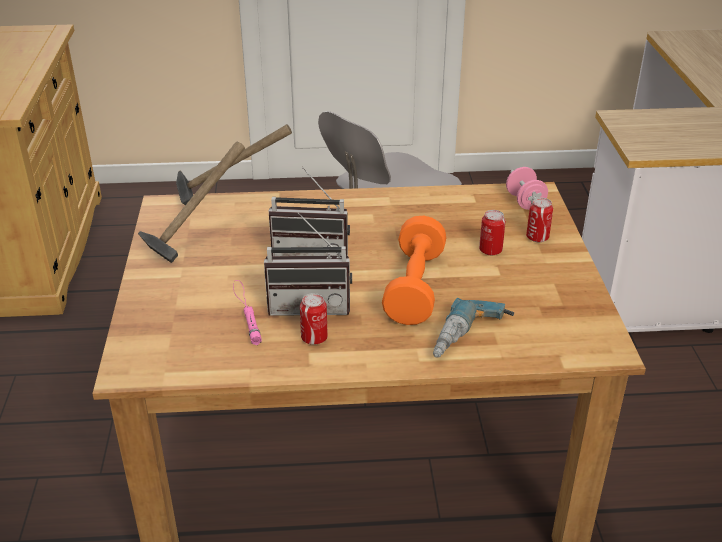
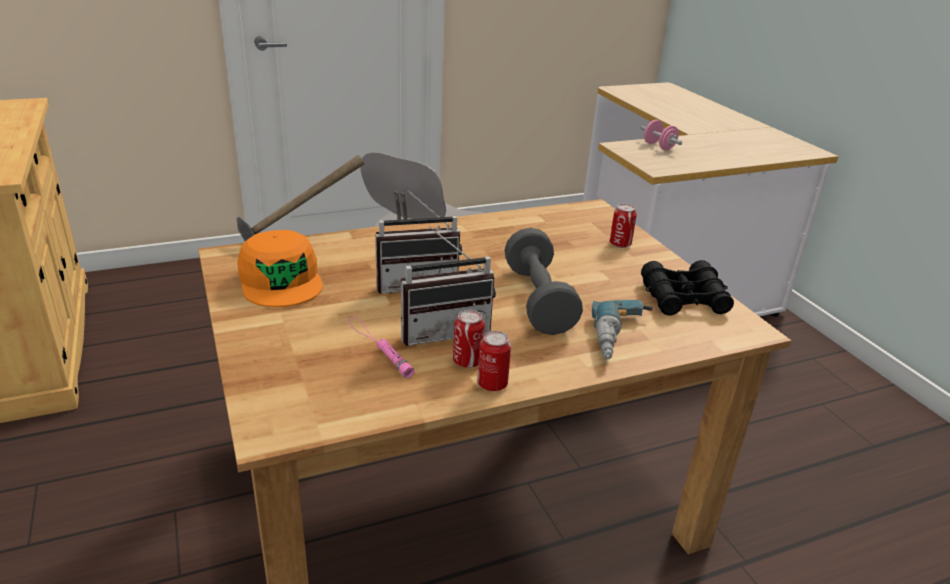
camera: 20 degrees left, 5 degrees down
(196, 237) = (281, 280): hammer -> orange cap
(414, 288) = (538, 300): orange dumbbell -> grey dumbbell
(490, 250) = (586, 259): can -> can (492, 384)
(525, 202) = (588, 217): pink dumbbell -> pink dumbbell (659, 147)
(562, 307) = (684, 298): none -> black binoculars

